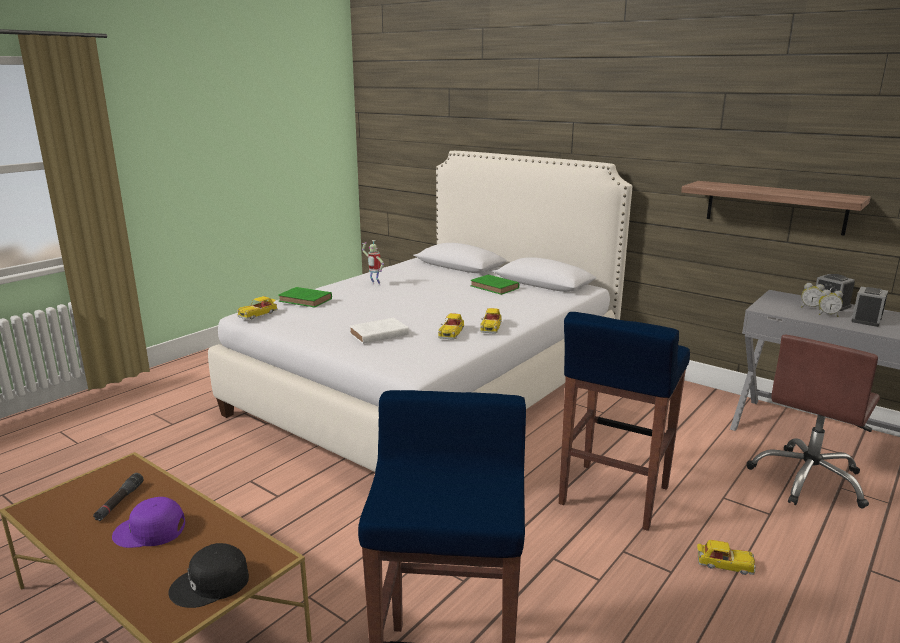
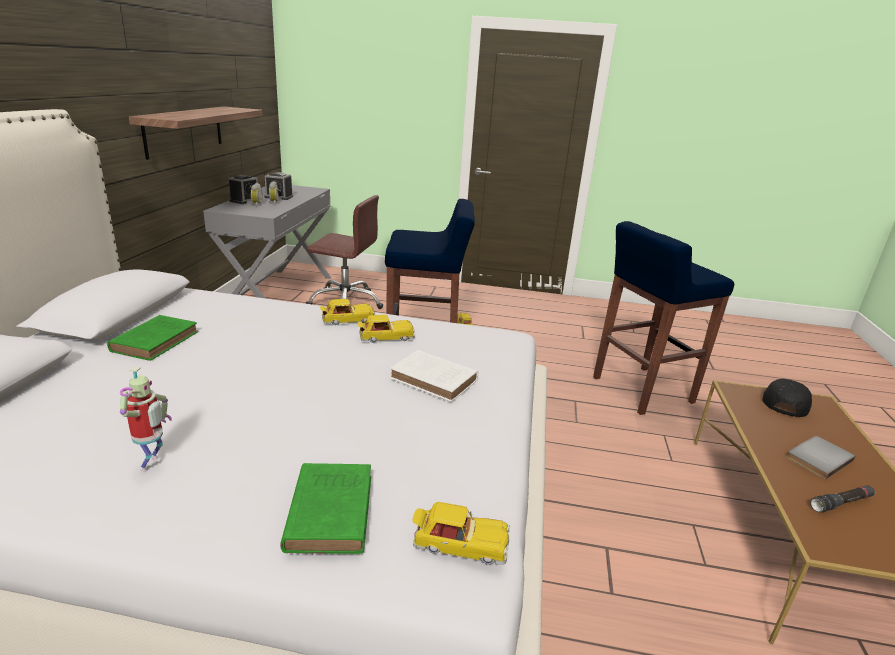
camera: 120 degrees left, 5 degrees up
(150, 531) = (816, 458): purple cap -> grey book
(211, 584) = (784, 402): black cap -> black cap turned 90 degrees counterclockwise

